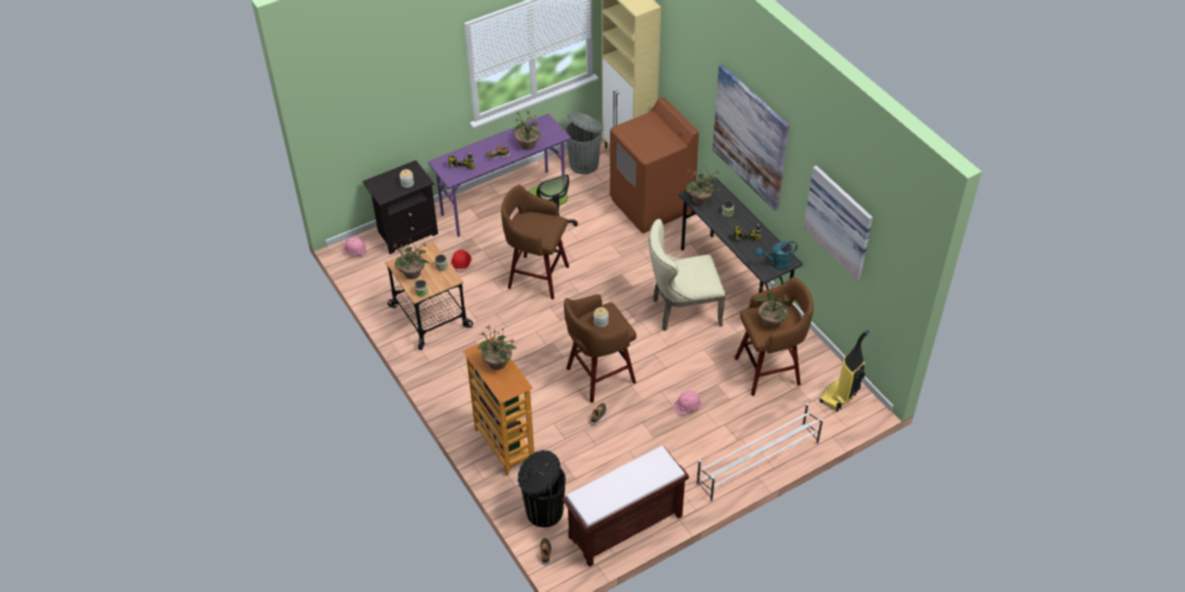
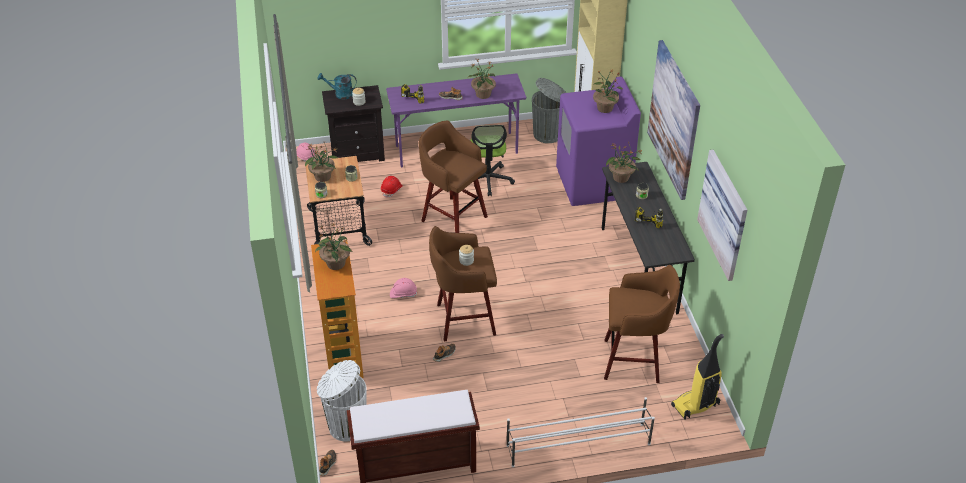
camera: 20 degrees right, 5 degrees down
(543, 511) = (346, 426): black trash can -> white trash can
(652, 205) = (593, 184): brown washing machine -> purple washing machine
(681, 311) = (574, 283): beige chair -> none
(687, 406) = (534, 371): pink hard hat -> pink hard hat (403, 293)
(771, 321) = (635, 304): potted plant -> potted plant (605, 108)
(777, 263) = (667, 253): turquoise watering can -> turquoise watering can (340, 94)

